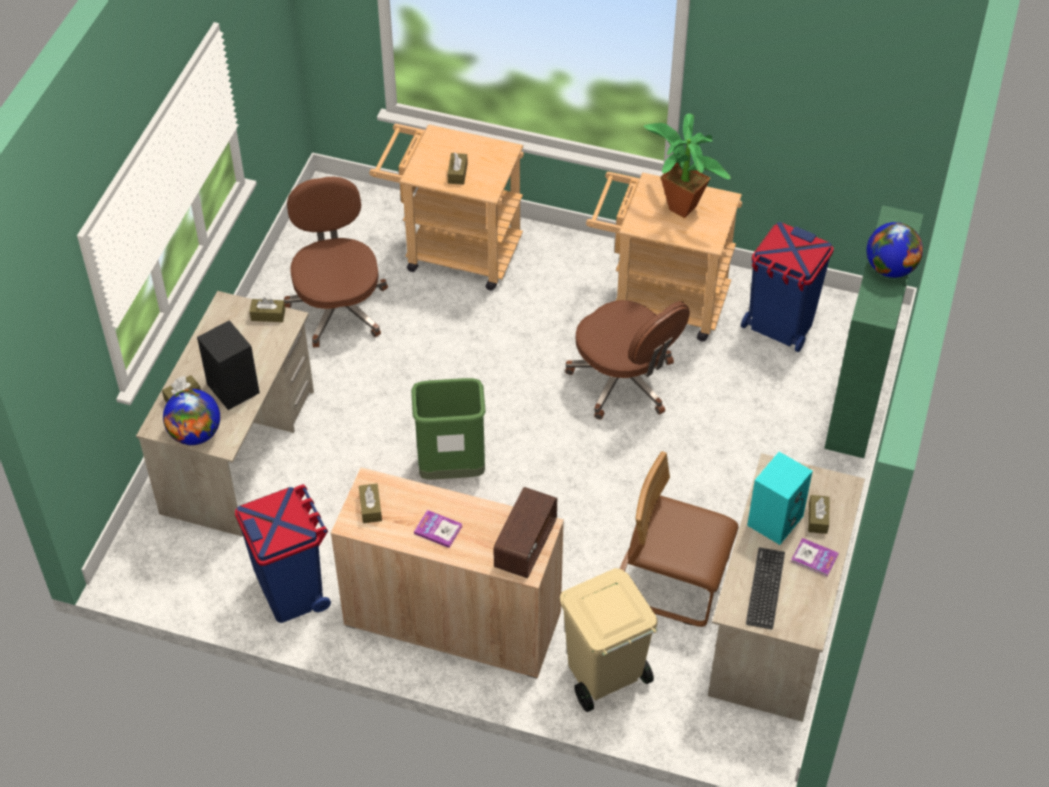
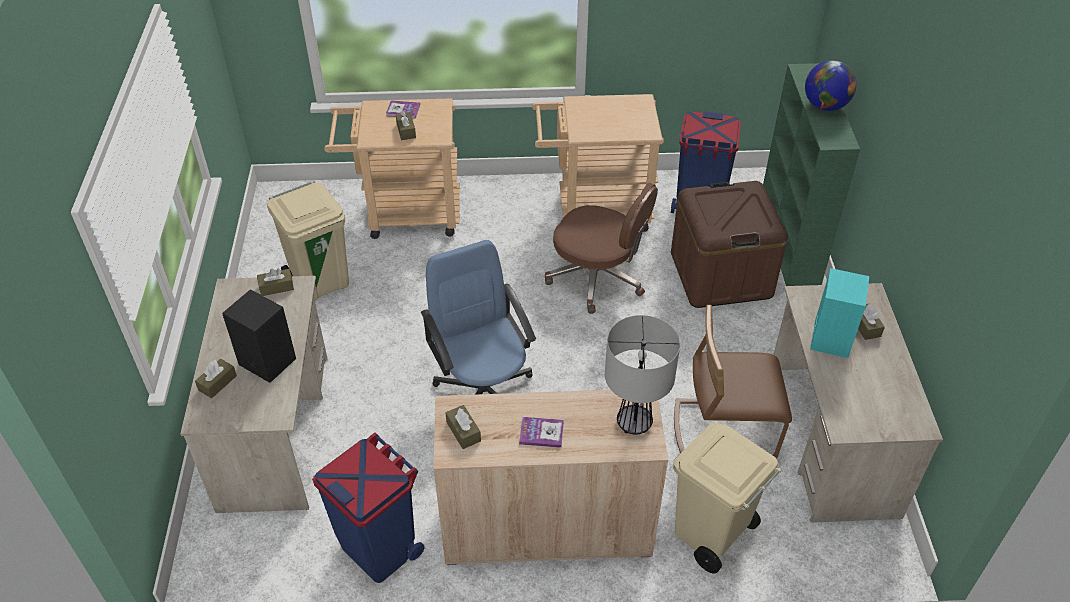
camera: 20 degrees left, 5 degrees down
(195, 434) = (244, 414): globe -> none
(338, 307) = (321, 282): brown office chair -> beige trash can
(452, 470) = (484, 391): green trash can -> blue office chair
(525, 545) = (633, 422): radio -> table lamp
(680, 204) = (608, 112): potted plant -> none
(759, 414) = (721, 274): none -> brown storage box
(765, 588) = (859, 399): keyboard -> none
(814, 558) = (884, 360): book -> book (403, 110)

